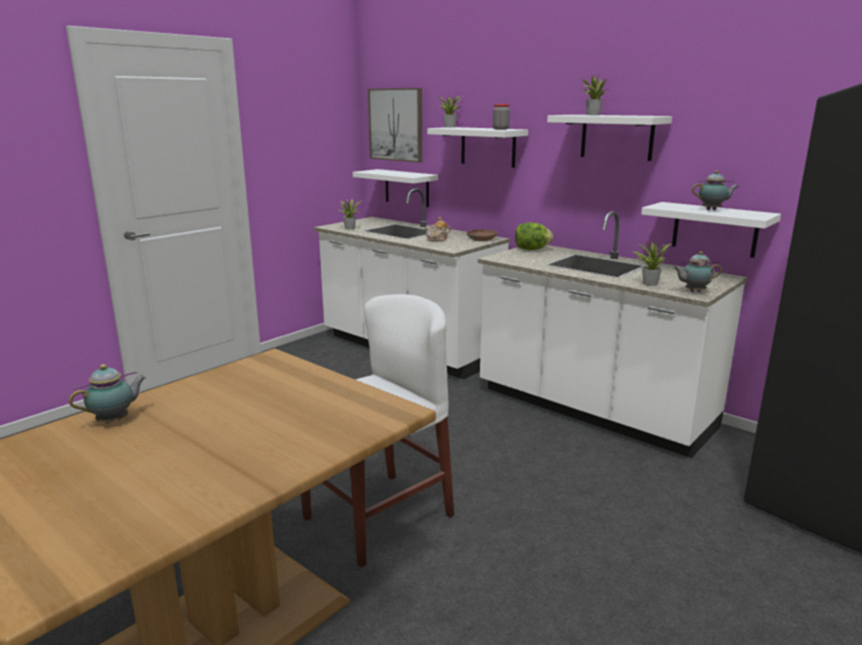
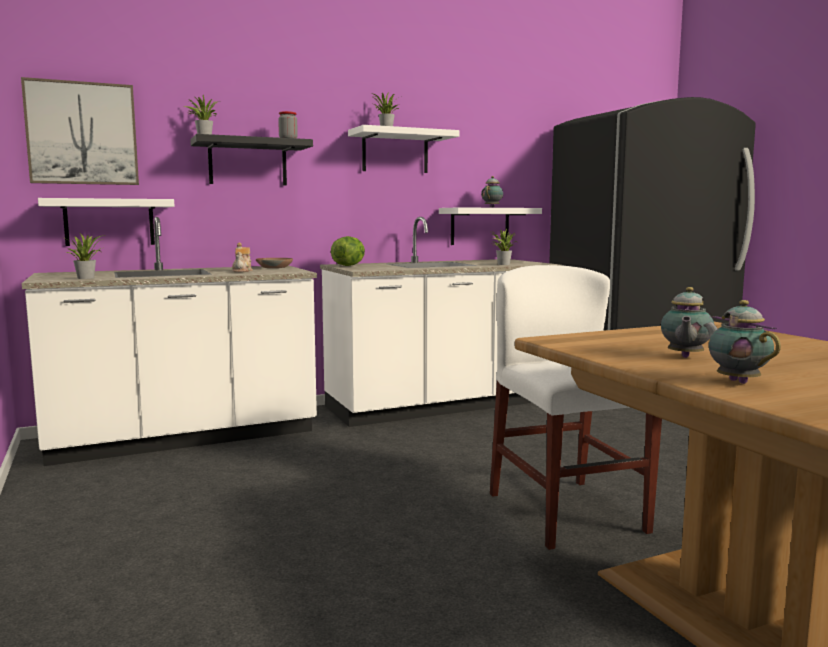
camera: 65 degrees left, 10 degrees down
(488, 147) = (247, 163): white shelf -> black shelf
(693, 291) = (534, 263): teapot -> teapot (684, 357)

